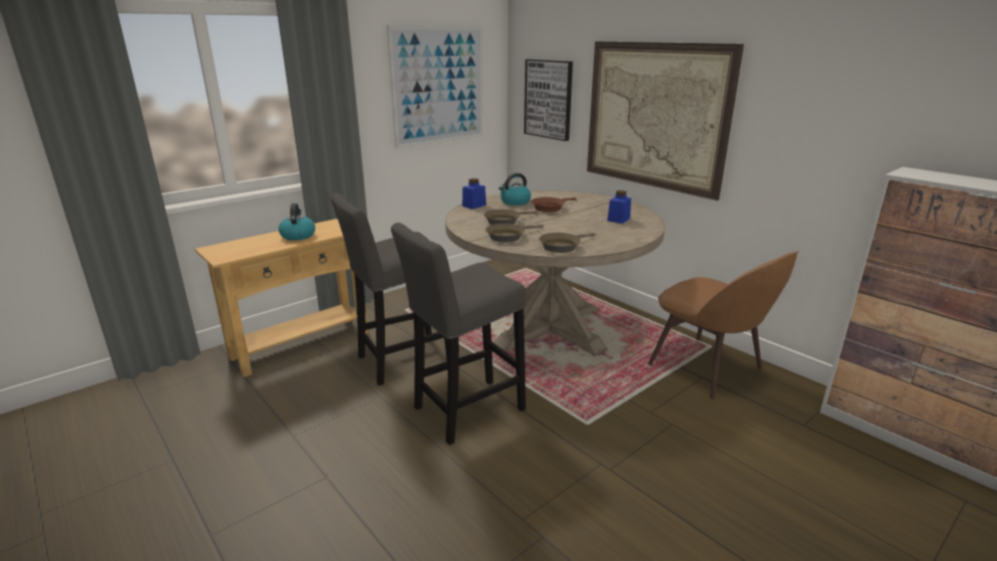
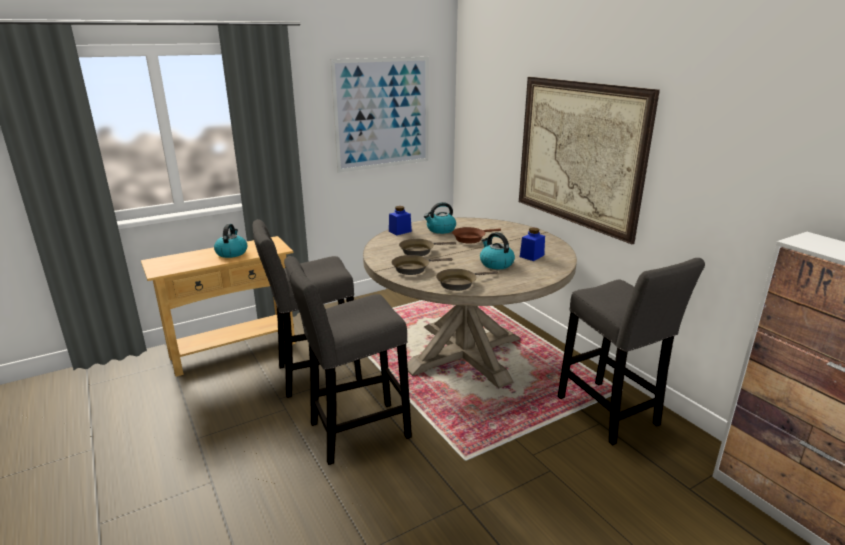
camera: 10 degrees right, 0 degrees up
(548, 99) = (488, 129): picture -> none
(588, 228) = (496, 264): none -> kettle
(708, 369) = (610, 414): brown chair -> grey stool

